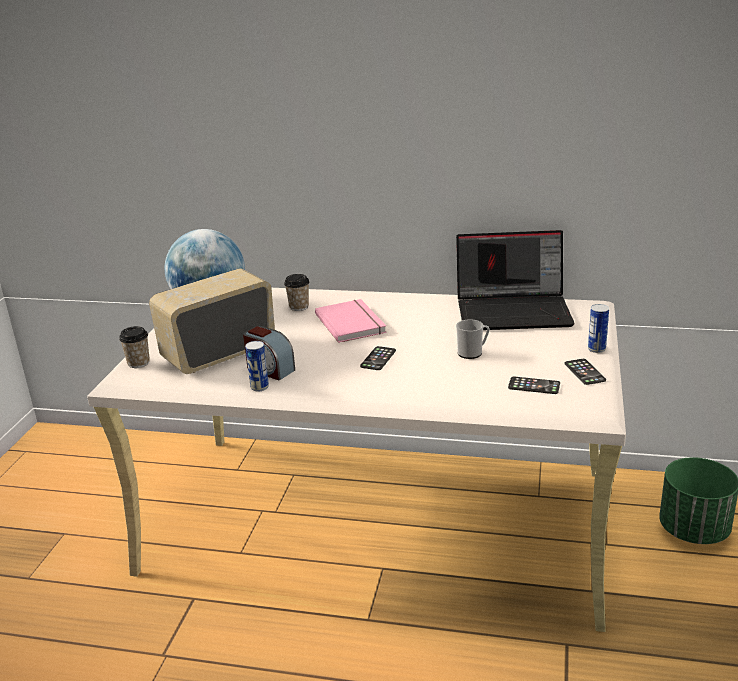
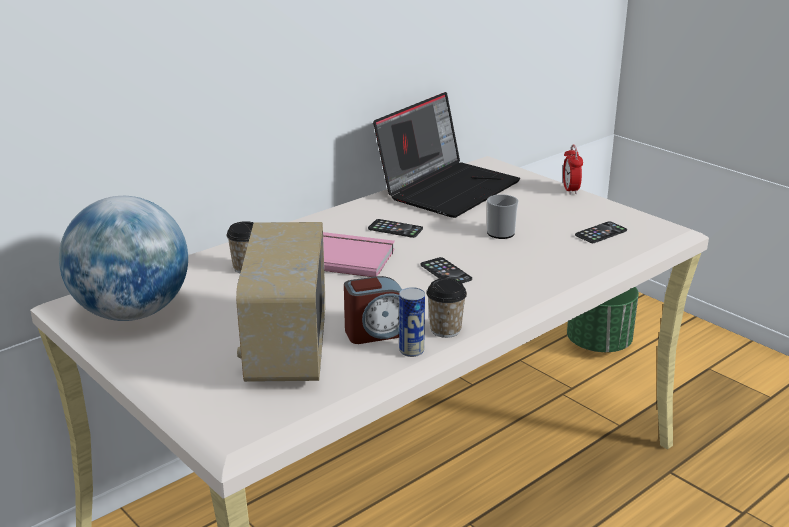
camera: 55 degrees left, 0 degrees up
(138, 363) = (212, 409): cup -> cup (445, 330)
(584, 372) = (603, 208): phone -> phone (395, 229)
(596, 349) = (570, 190): can -> alarm clock

